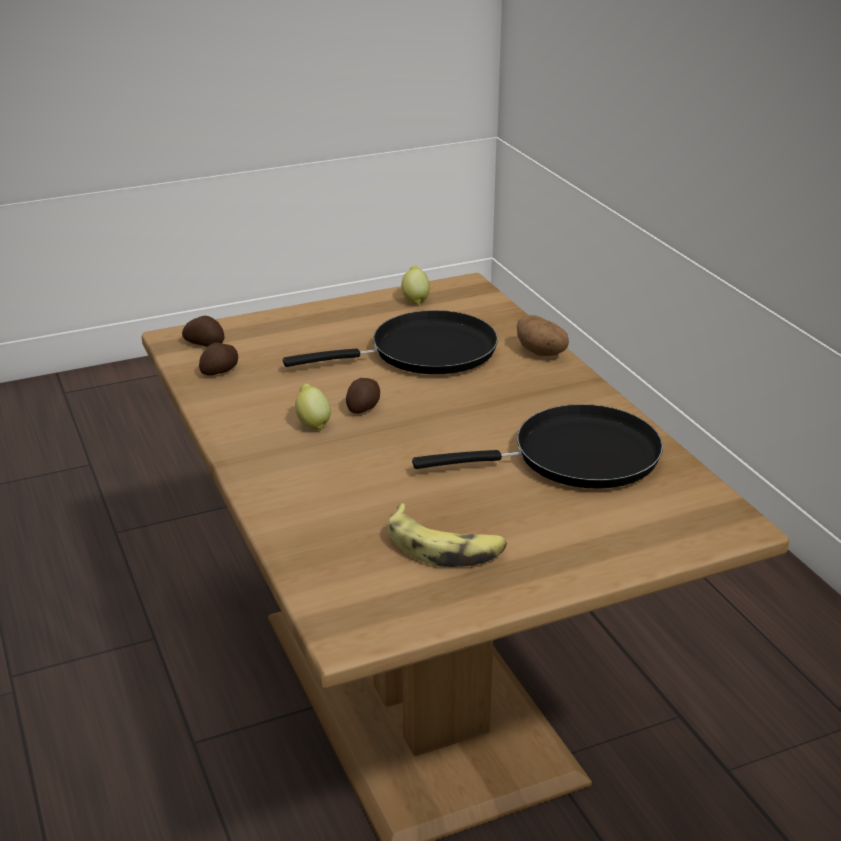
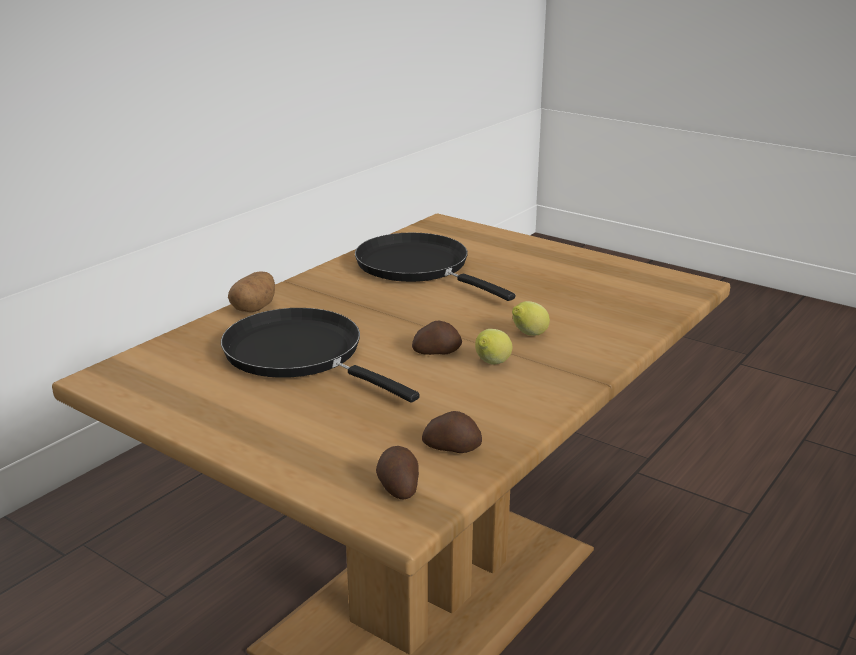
camera: 120 degrees left, 5 degrees down
(415, 299) = (166, 394): lemon -> lemon (528, 335)
(445, 547) = (576, 279): banana -> none

